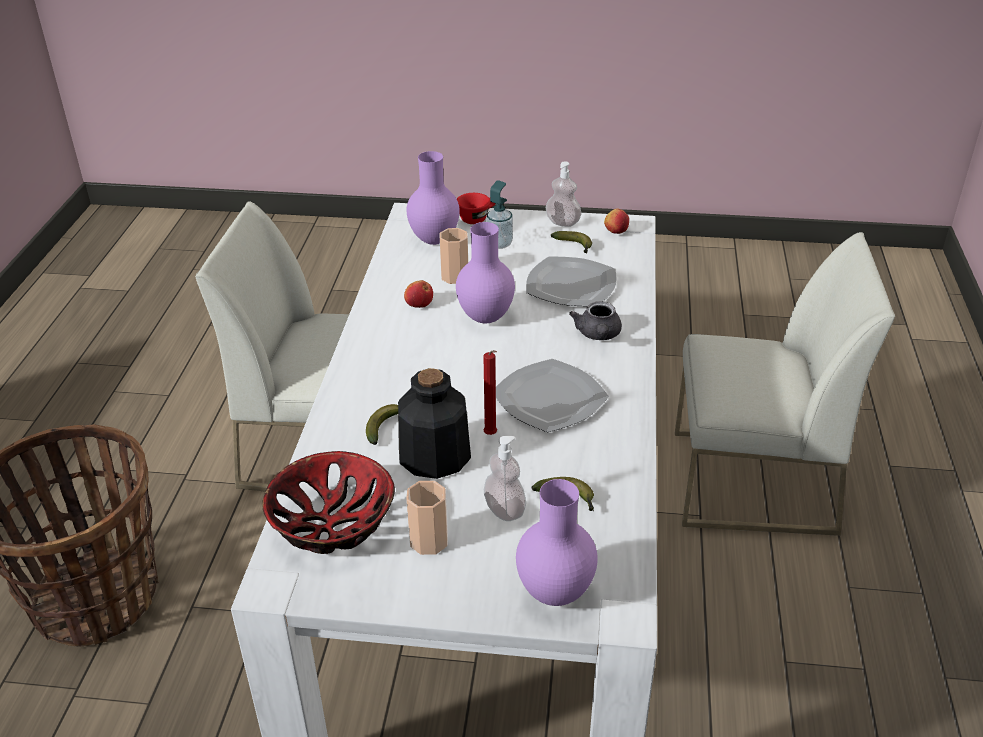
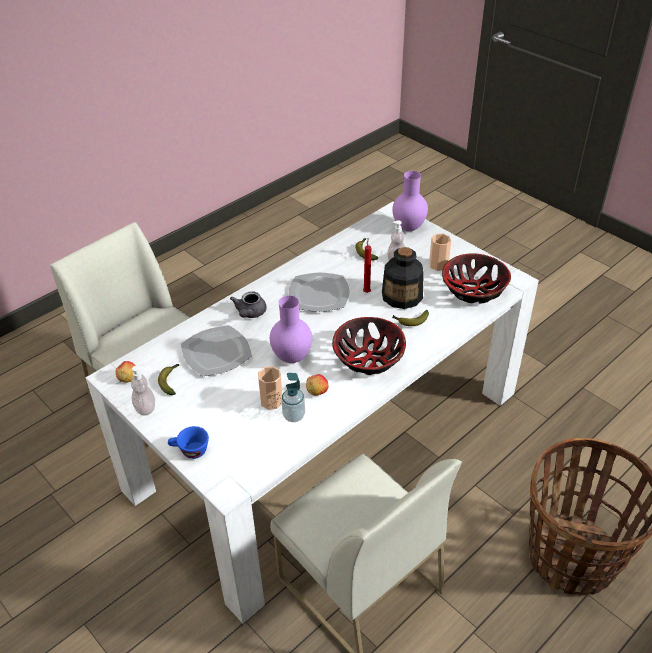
camera: 140 degrees left, 5 degrees up
(396, 358) = (369, 359): none -> bowl
(434, 241) = (246, 444): purple vase -> none
(477, 218) = (190, 451): red cup -> blue cup
(499, 244) = (209, 414): soap dispenser -> soap dispenser (294, 415)
(598, 335) = (250, 313): grey teapot -> grey teapot turned 150 degrees clockwise

